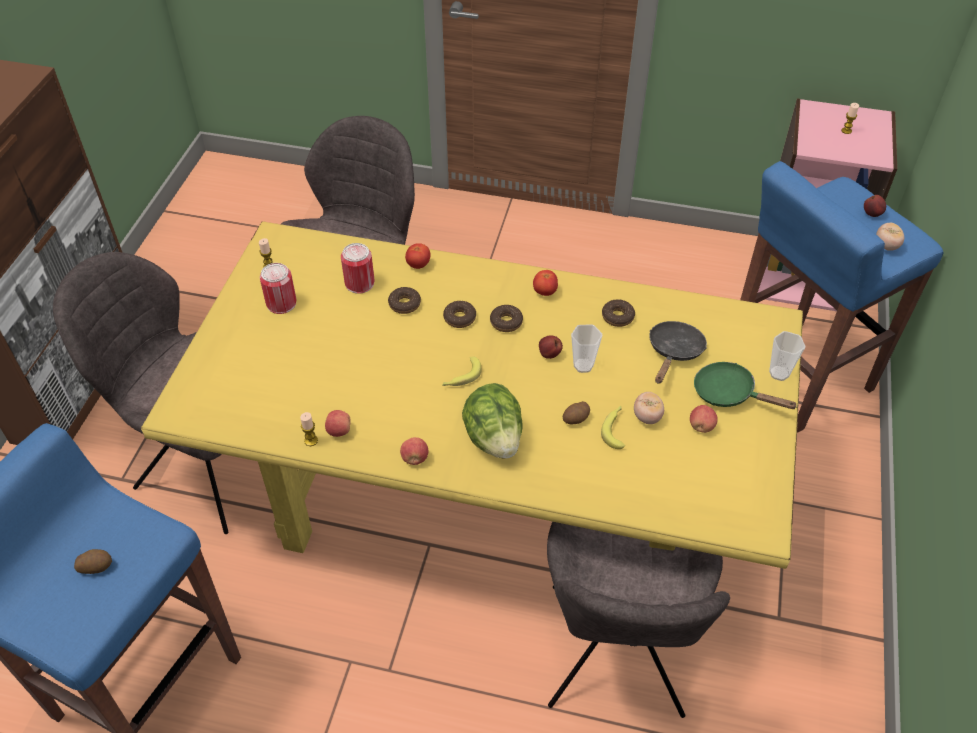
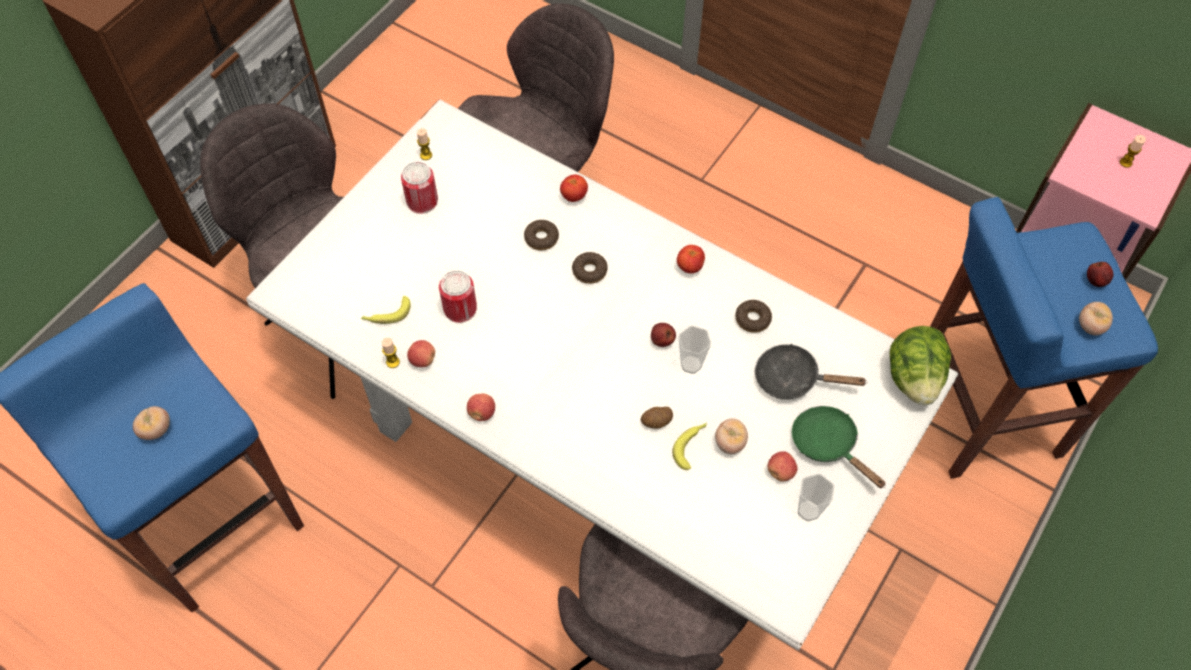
camera: 20 degrees right, 10 degrees up
(96, 566) = (156, 430): potato -> tomato
(359, 283) = (506, 200): can -> can (460, 309)
(461, 377) = (563, 339): banana -> banana (386, 314)
(491, 494) = (598, 441): yellow dining table -> white dining table
(494, 438) = (566, 416): lettuce -> lettuce (913, 378)
(506, 322) = (634, 290): donut -> none
(674, 352) = (793, 379): black frying pan -> black frying pan turned 120 degrees counterclockwise
(779, 373) = (893, 438): cup -> cup (808, 510)

